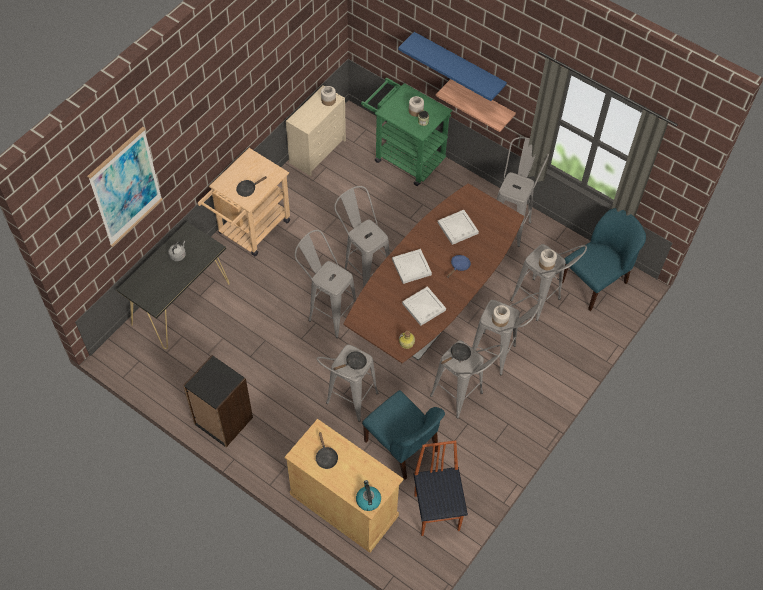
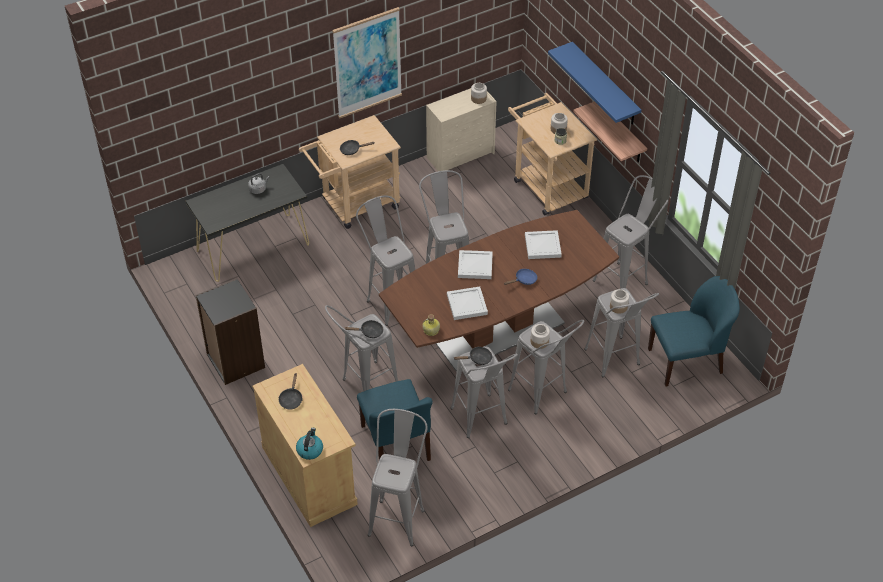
camera: 25 degrees right, 10 degrees down
(126, 187) = (215, 92): picture -> picture (367, 63)
(404, 156) = (546, 185): green cart -> beige cart
(437, 511) = (399, 515): chair -> grey stool

